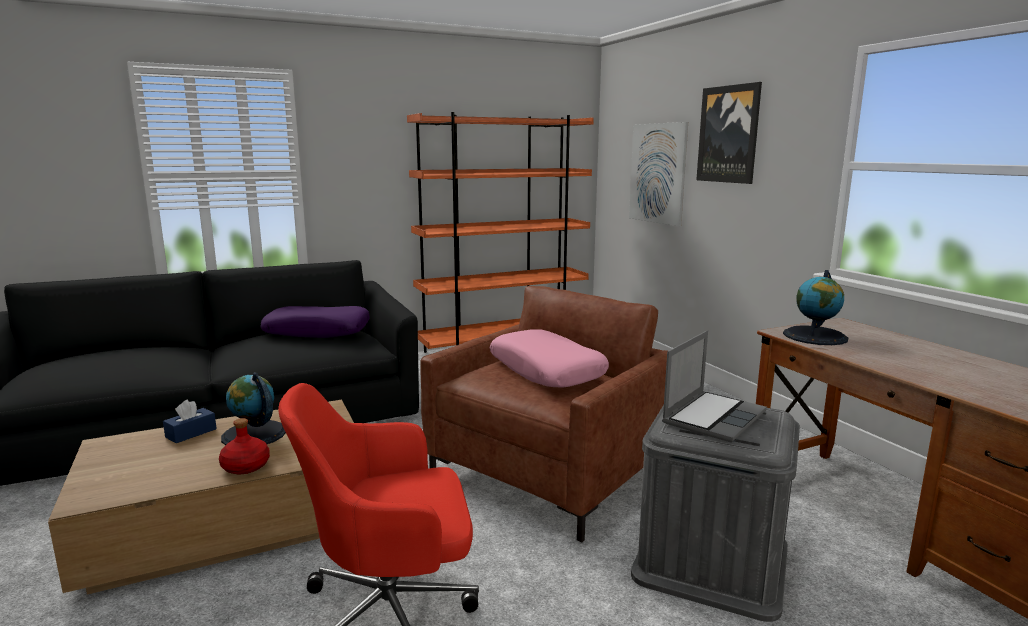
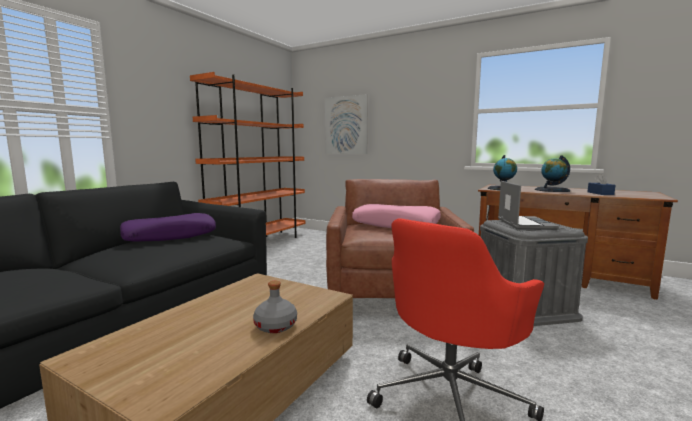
camera: 35 degrees left, 5 degrees down
(191, 433) = (170, 322): blue tissue box -> blue tissue box (600, 193)
(246, 466) = (276, 326): red bottle -> grey bottle
(254, 434) = (234, 307): globe -> globe (552, 190)
(729, 134) = (398, 100): picture -> none

